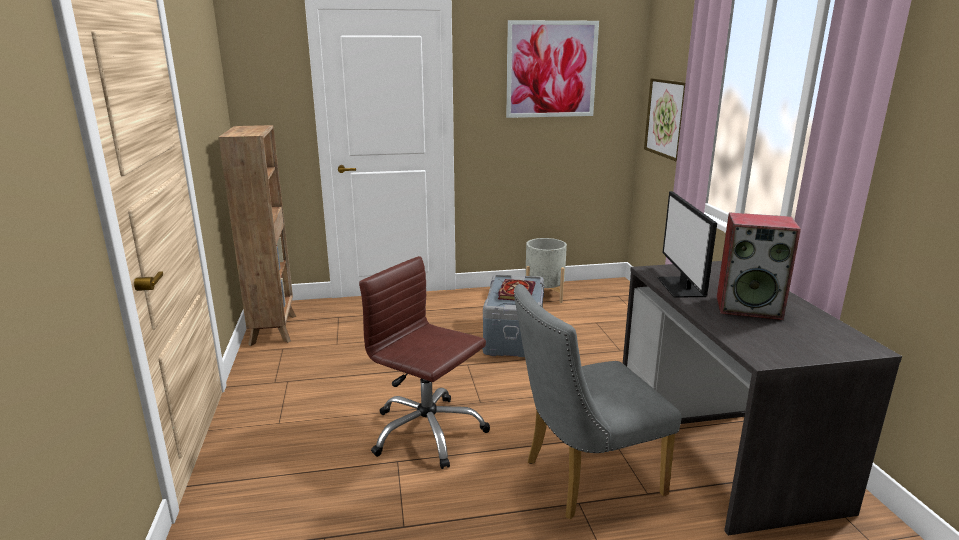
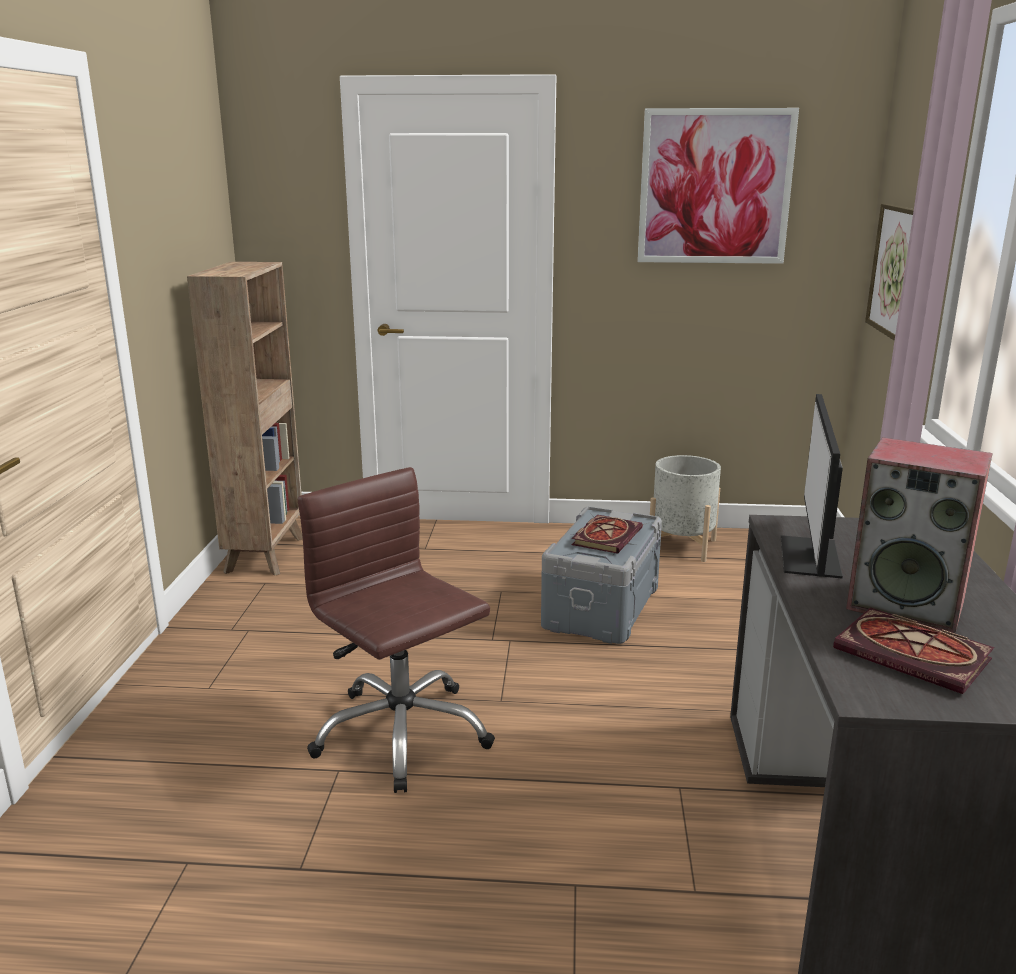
camera: 15 degrees right, 0 degrees up
(583, 479) = (601, 848): grey chair -> none
(772, 333) = (916, 655): none -> book

